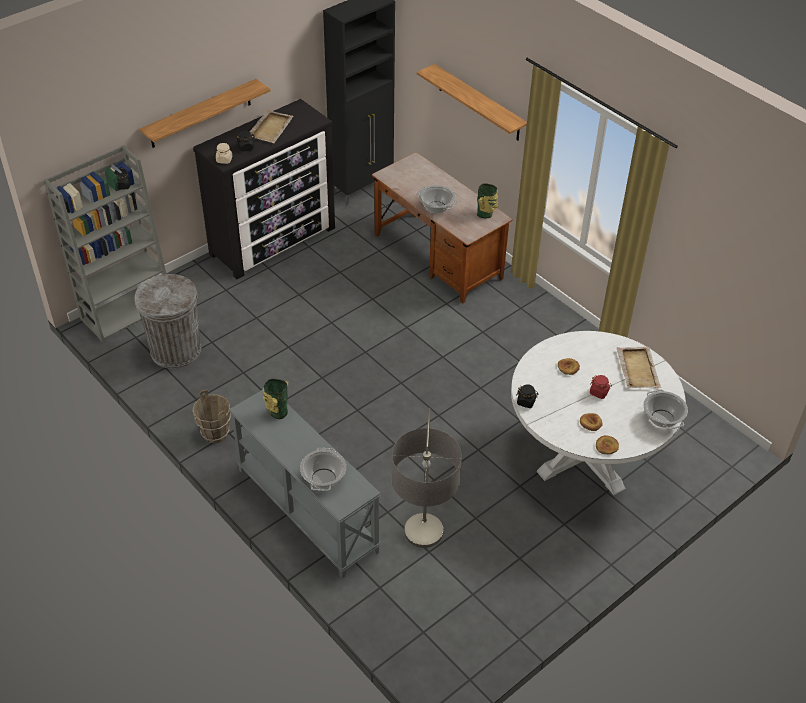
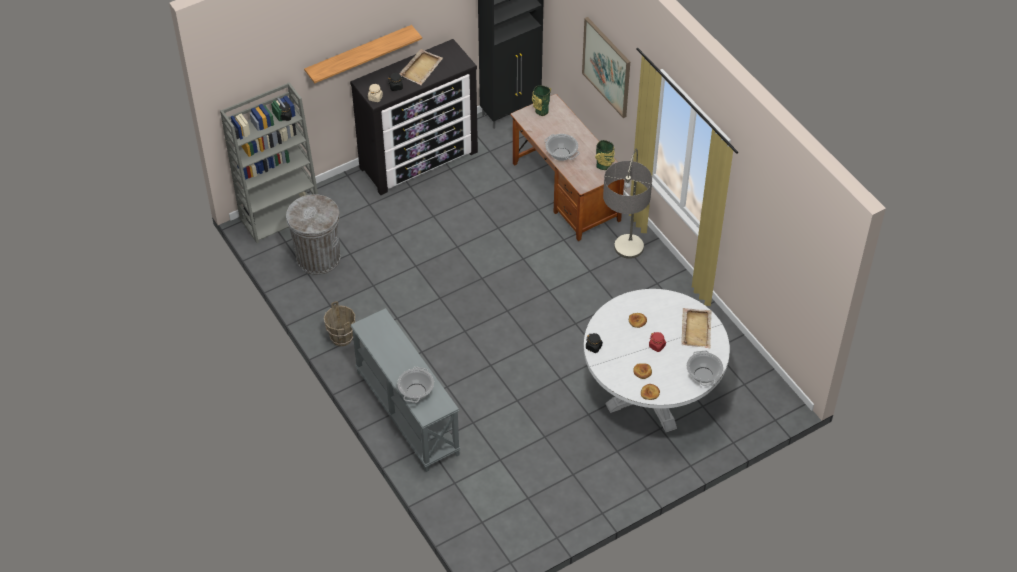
camera: 10 degrees right, 5 degrees up
(277, 412) = (389, 331): vase -> vase (540, 111)
(421, 572) = (490, 475): floor lamp -> floor lamp (622, 274)
(479, 103) = (607, 67): shelf -> picture

